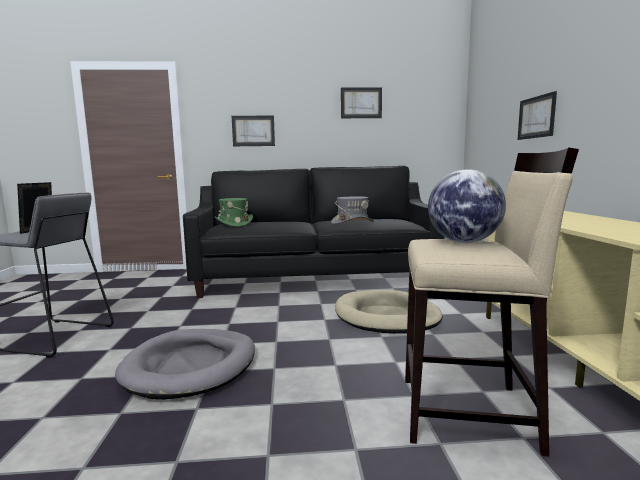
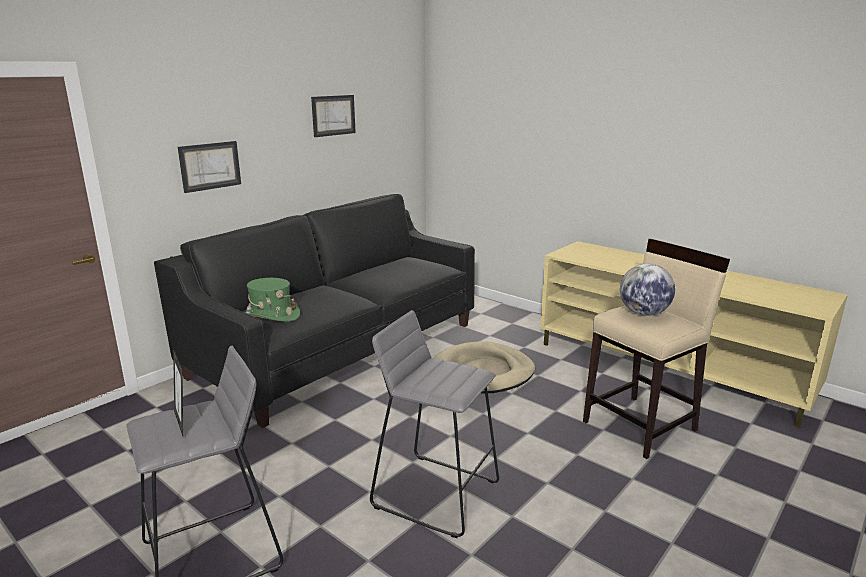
camera: 45 degrees left, 10 degrees up
(191, 366) = (435, 493): grey dog bed -> grey stool
(352, 222) = (396, 279): grey hat -> none
(536, 117) = (541, 153): picture -> none

